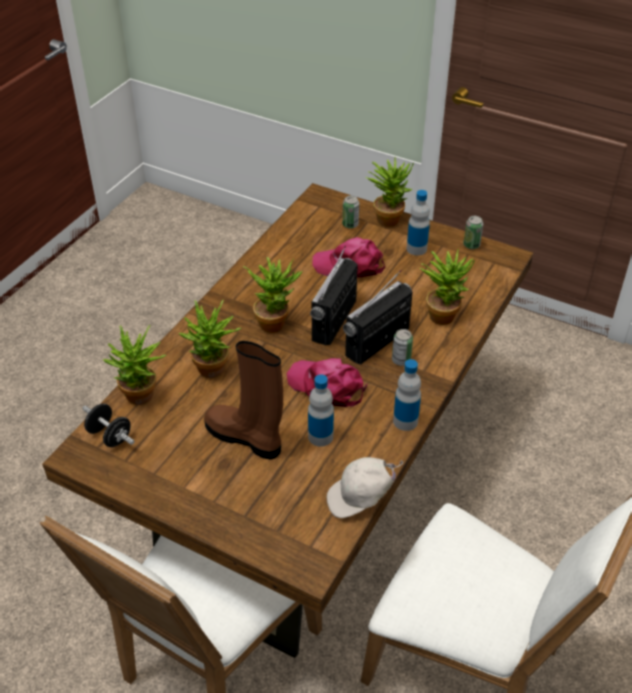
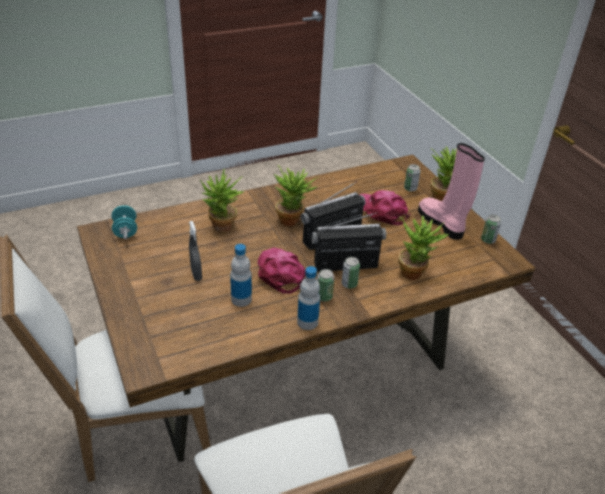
camera: 35 degrees right, 5 degrees down
(110, 436) = (125, 231): black dumbbell -> turquoise dumbbell
(142, 399) = (165, 221): potted plant -> none
(246, 438) = (196, 274): brown boot -> grey spray bottle
(361, 499) = (222, 350): white cap -> none
(392, 387) = (324, 297): none -> can
(416, 249) = (442, 223): bottle -> pink boot

